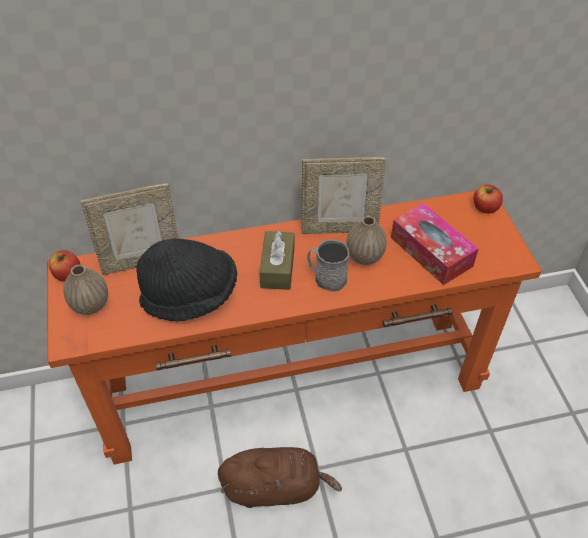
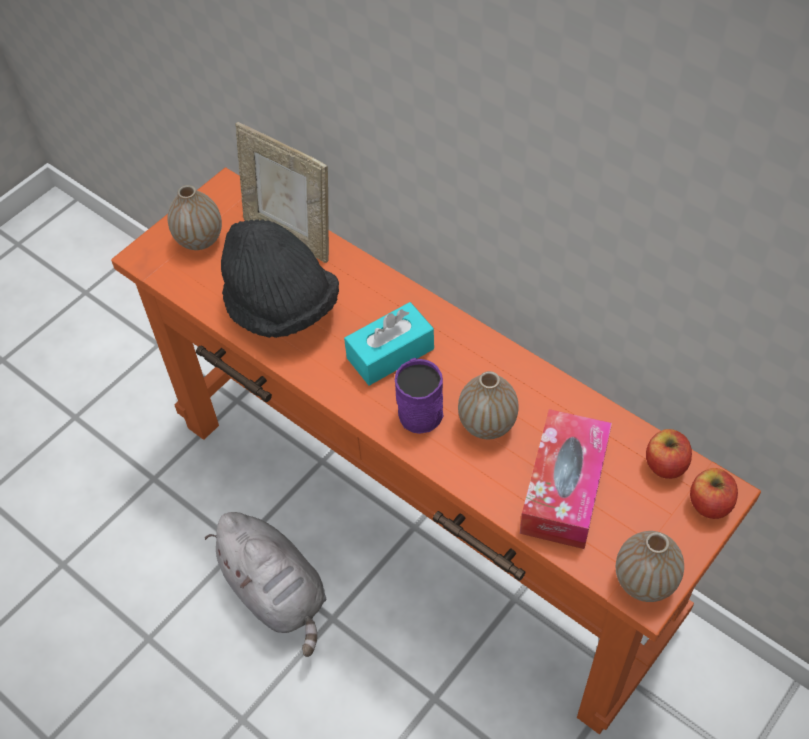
camera: 55 degrees right, 5 degrees up
(68, 274) = (221, 195): apple -> apple (665, 464)
(275, 487) = (277, 592): brown plush toy -> grey plush toy
(277, 268) = (390, 353): brown tissue box -> turquoise tissue box
(326, 277) = (418, 408): grey mug -> purple mug
(339, 228) = (509, 371): picture frame -> none
(509, 256) = (644, 581): none -> vase

